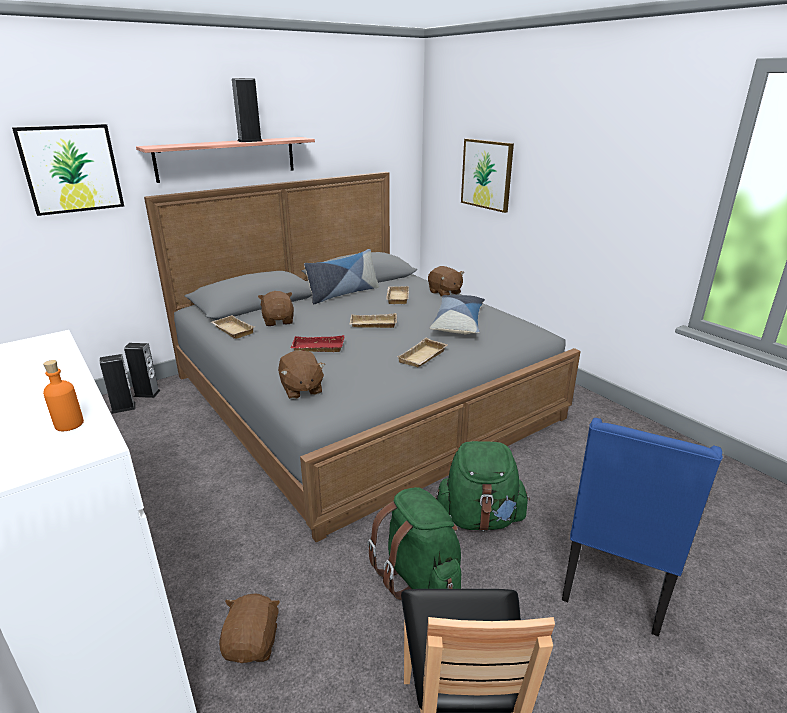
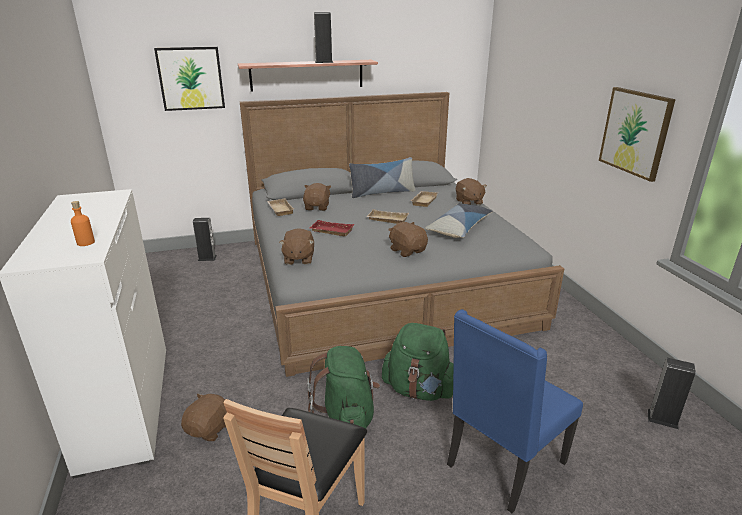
camera: 20 degrees right, 0 degrees up
(147, 393) = (227, 251): speaker -> speaker (662, 419)
(423, 357) = (407, 250): beige tray -> brown plush toy
(487, 174) = (529, 99): picture -> picture (635, 132)

